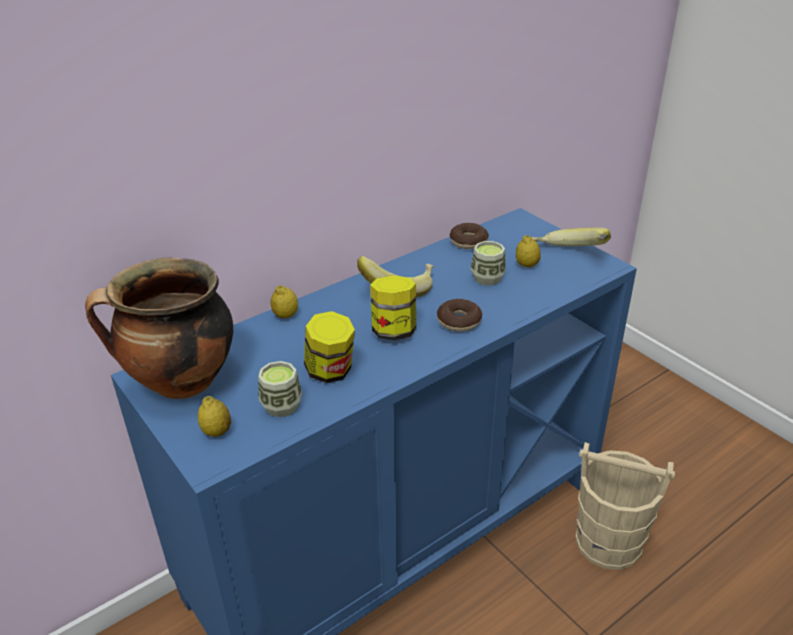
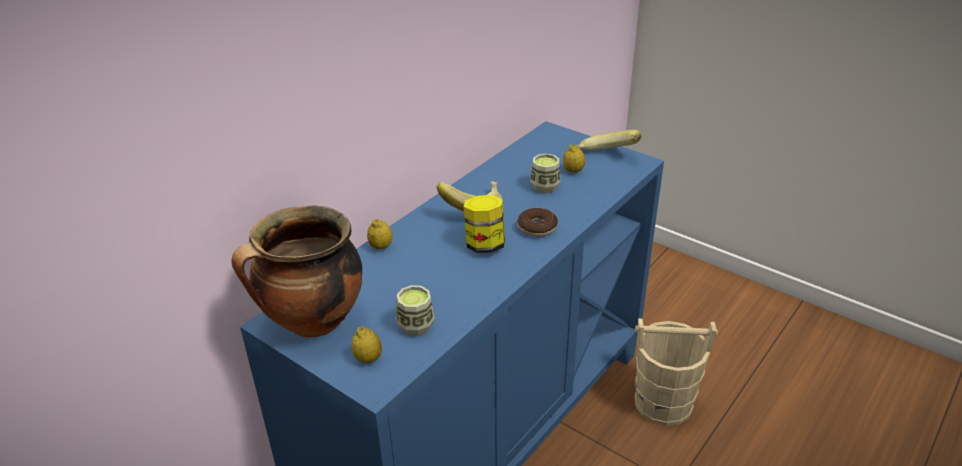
camera: 15 degrees left, 0 degrees up
(330, 371) = (445, 289): jar -> none
(468, 242) = (514, 157): donut -> none

